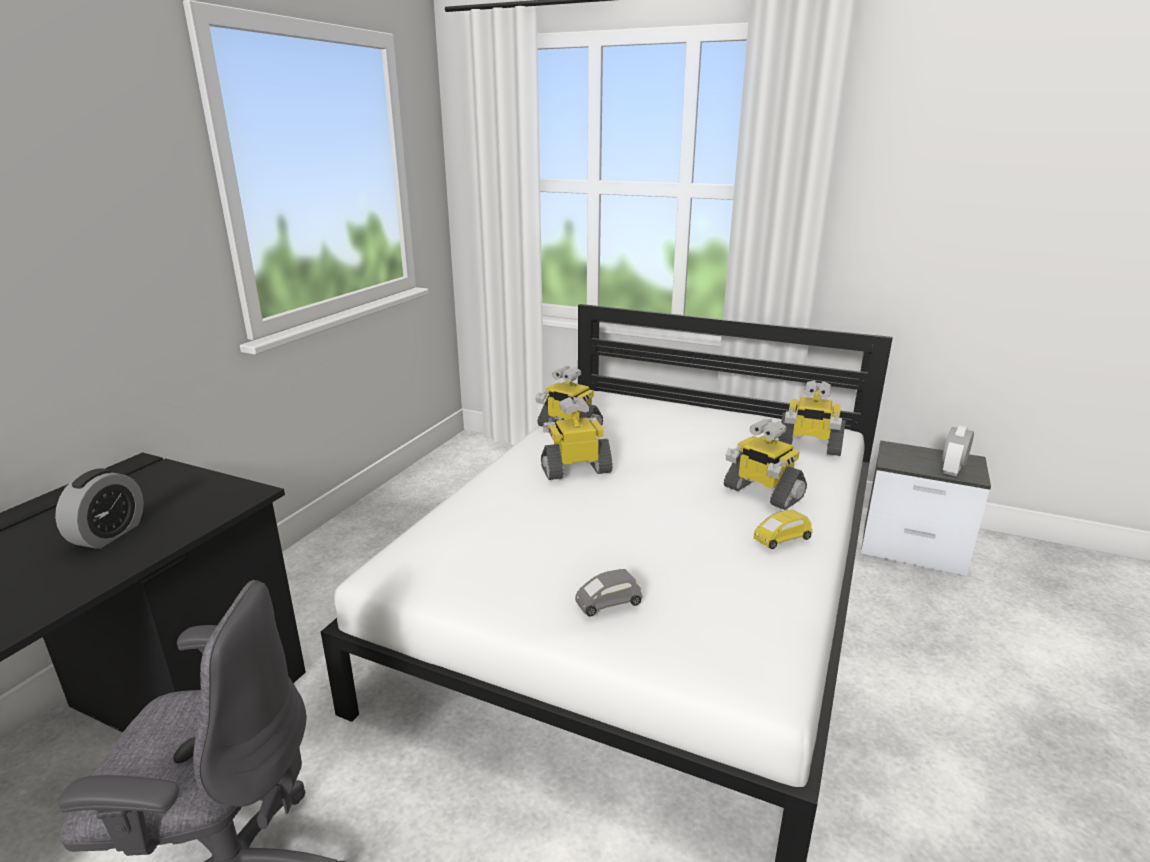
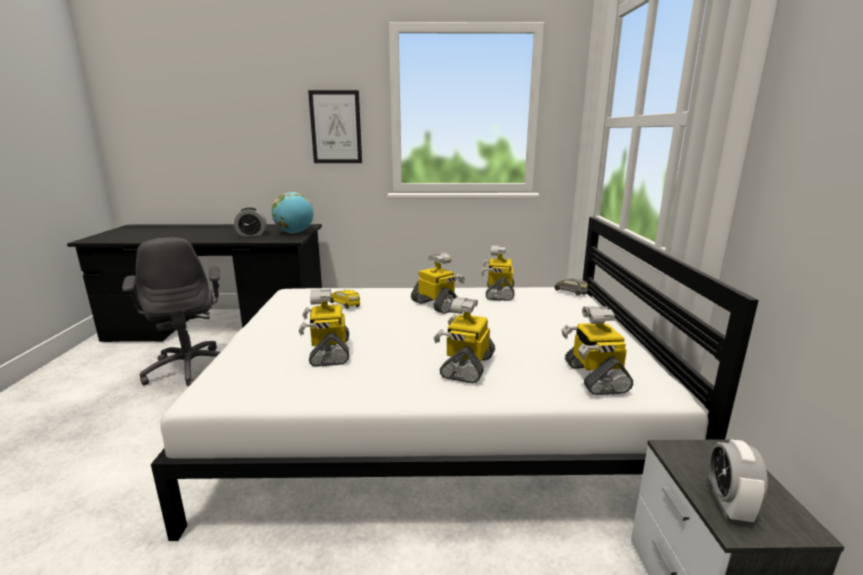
camera: 65 degrees right, 5 degrees down
(122, 231) = (336, 127): none -> picture
(184, 486) = (294, 233): none -> globe
(608, 604) = (279, 339): grey toy car -> grey toy car (570, 293)
(675, 569) = (329, 352): none -> toy robot
(781, 540) = (393, 383): yellow toy car -> yellow toy car (345, 305)
(952, 470) = (728, 505): alarm clock -> alarm clock turned 90 degrees counterclockwise

